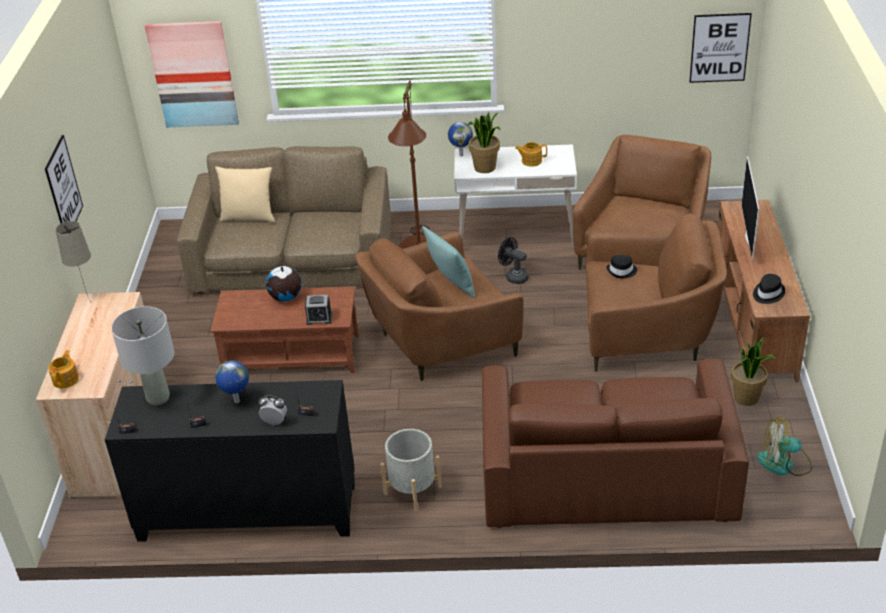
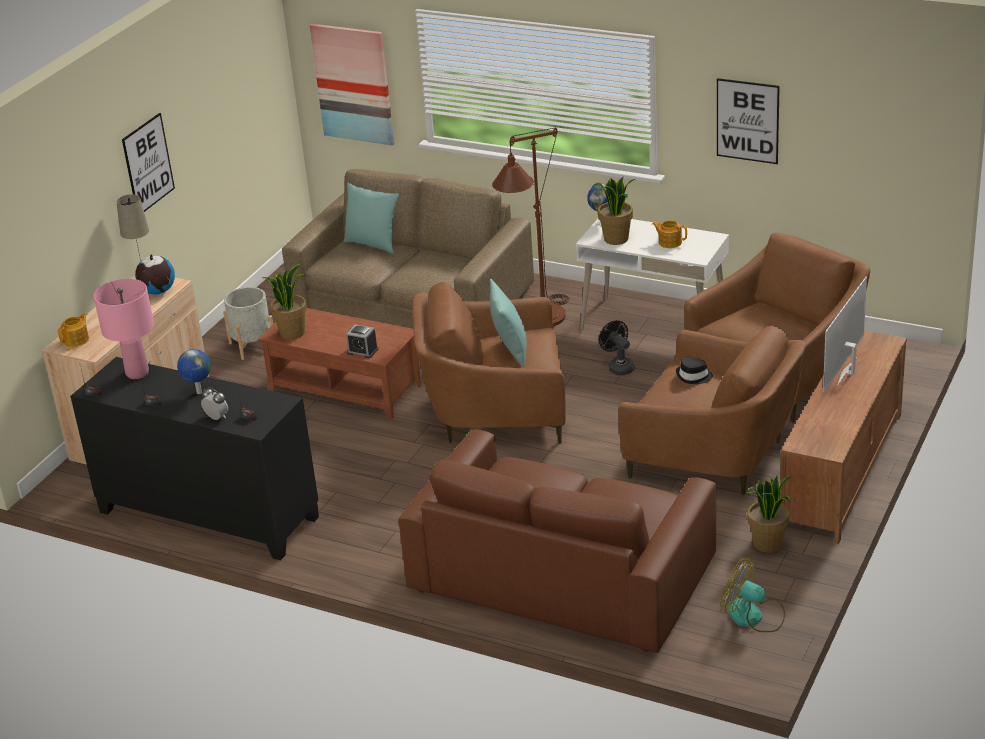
camera: 25 degrees right, 5 degrees down
(157, 398) = (137, 373): grey table lamp -> pink table lamp
(240, 317) = (292, 332): none -> potted plant
(249, 217) = (373, 244): beige pillow -> turquoise pillow
(285, 298) = (346, 325): globe -> globe (158, 291)
(412, 490) = (366, 537): grey planter -> grey planter (252, 346)
(719, 48) = (906, 152): picture -> picture (747, 121)
(767, 293) = (816, 430): black hat -> none

